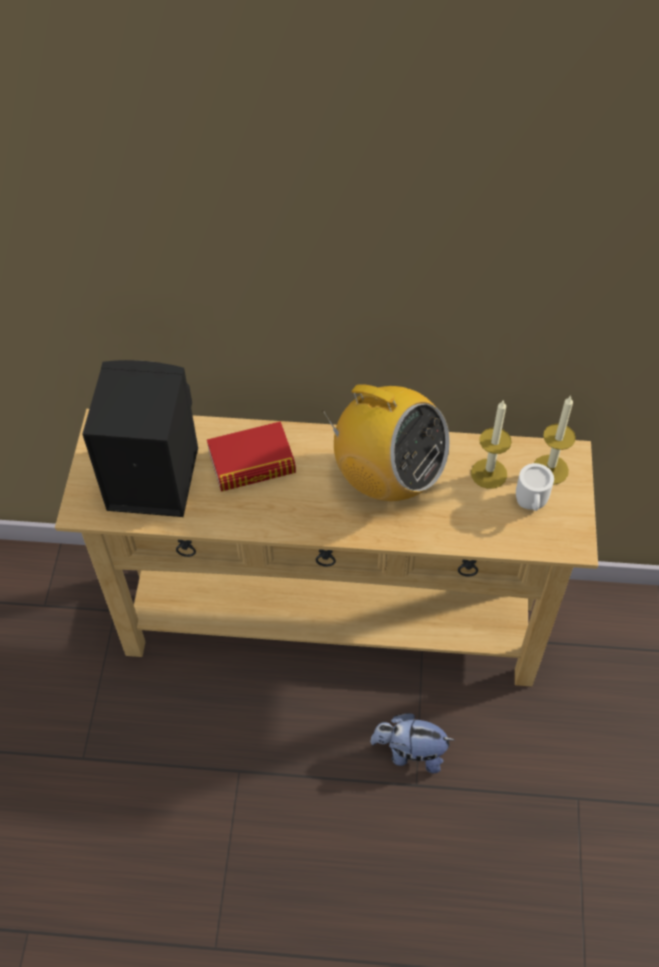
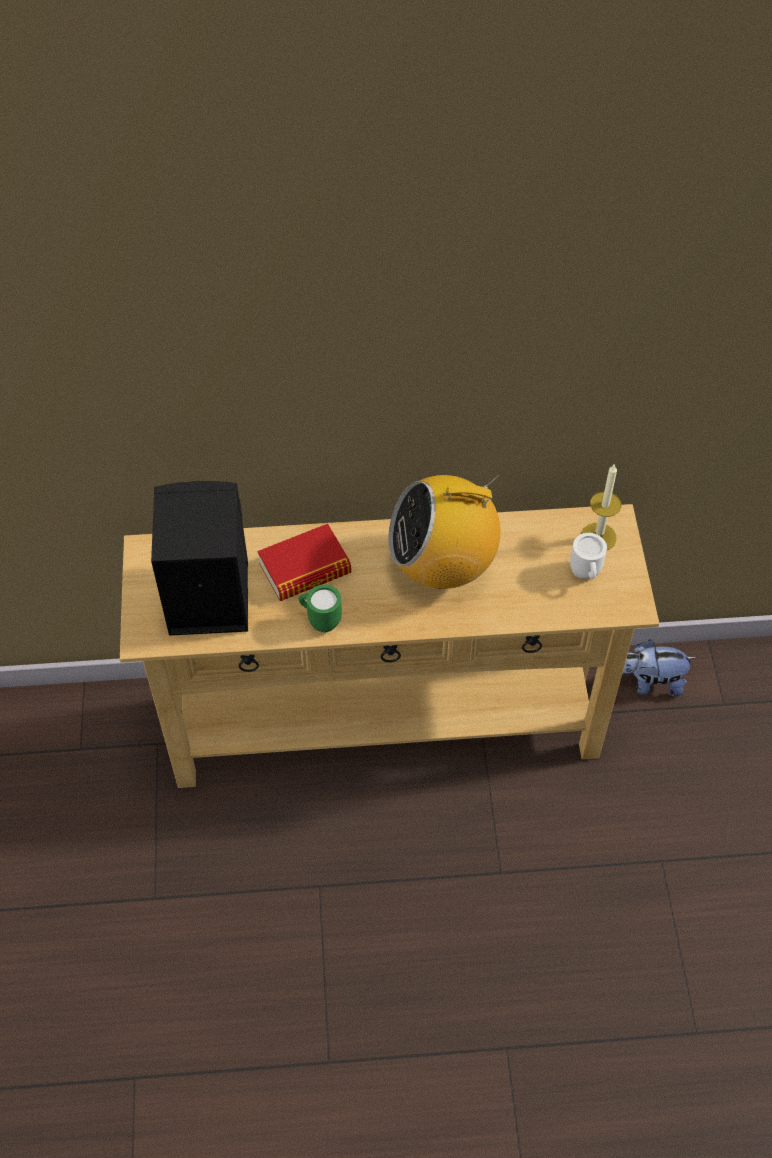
camera: 10 degrees left, 0 degrees up
(256, 516) = (320, 621): none -> green mug
(387, 479) = (442, 567): radio -> radio turned 150 degrees clockwise
(410, 752) = (488, 841): plush toy -> plush toy (649, 682)
(489, 473) = (540, 548): candle -> none

